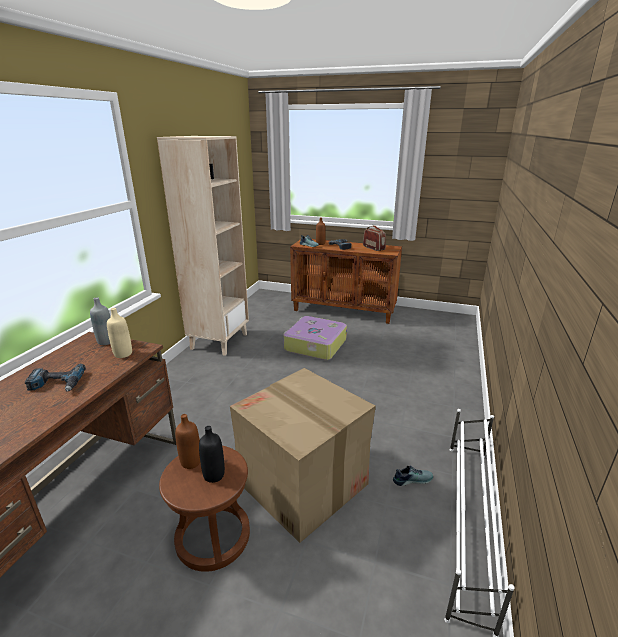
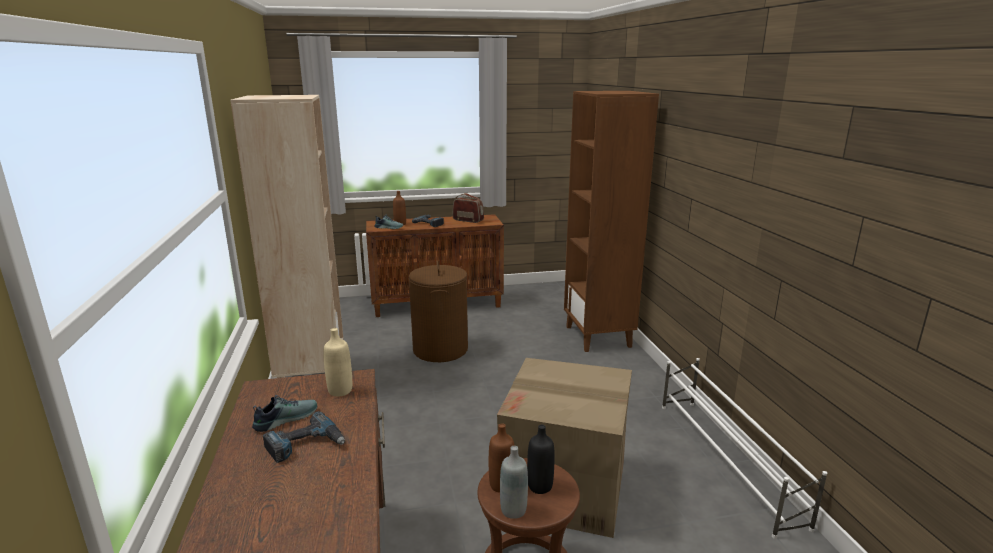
camera: 30 degrees left, 5 degrees down
(106, 341) = (292, 385): grey bottle -> grey bottle (513, 510)
(314, 345) = (440, 349): suitcase -> brown laundry basket
(412, 479) = (655, 444): shoe -> shoe (285, 418)
(450, 368) = (598, 337): none -> brown bookcase

